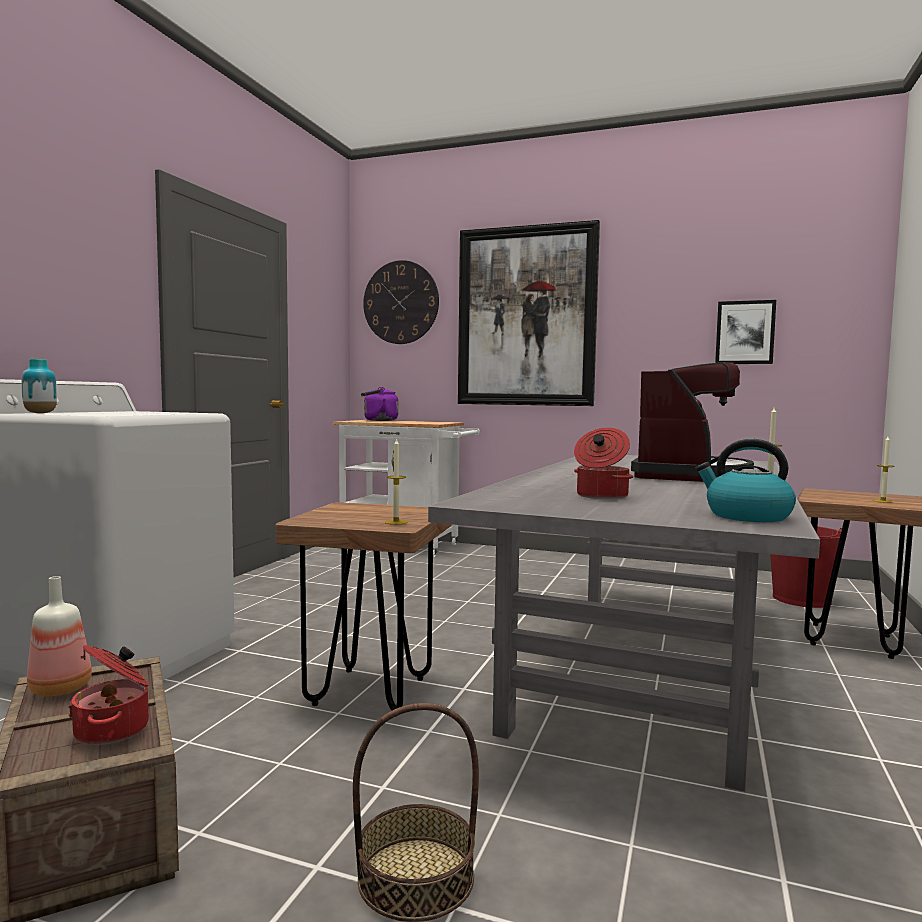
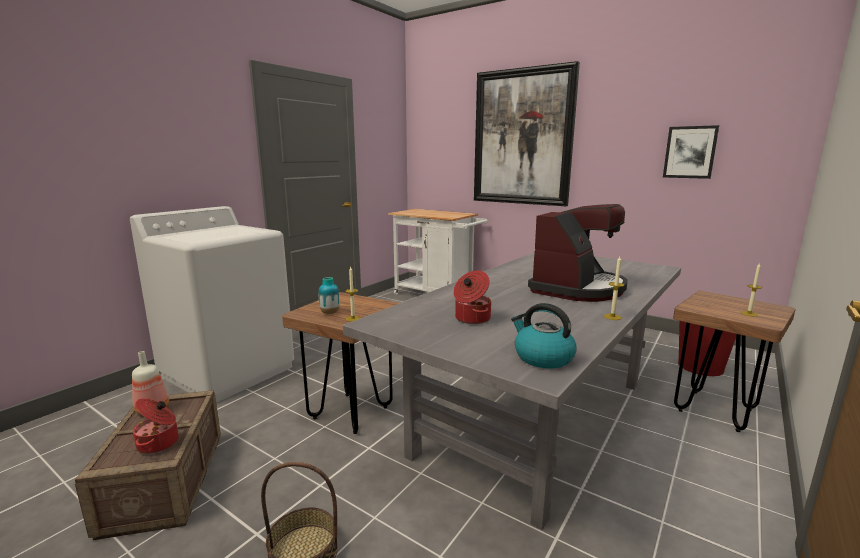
camera: 15 degrees right, 10 degrees up
(40, 413) = (169, 235): vase -> vase (330, 313)
(378, 420) = (421, 211): purple kettle -> none
(401, 302) = (438, 127): wall clock -> none

